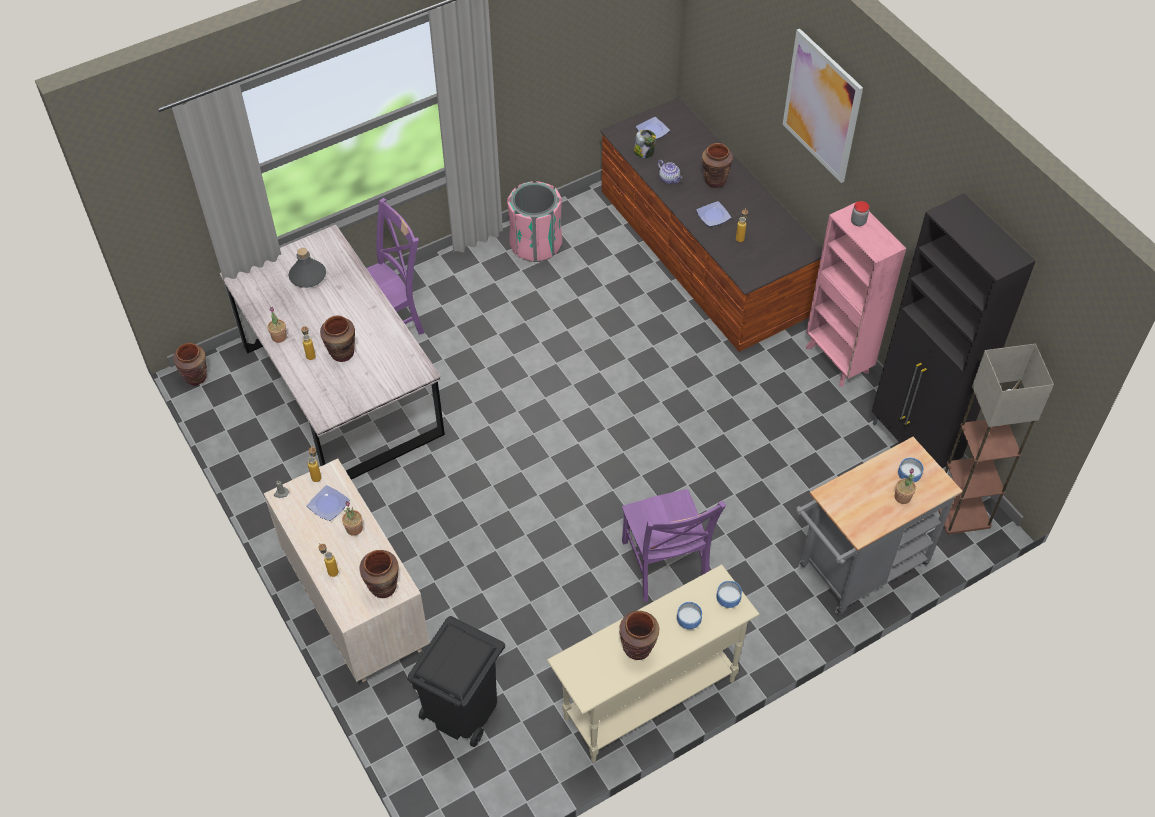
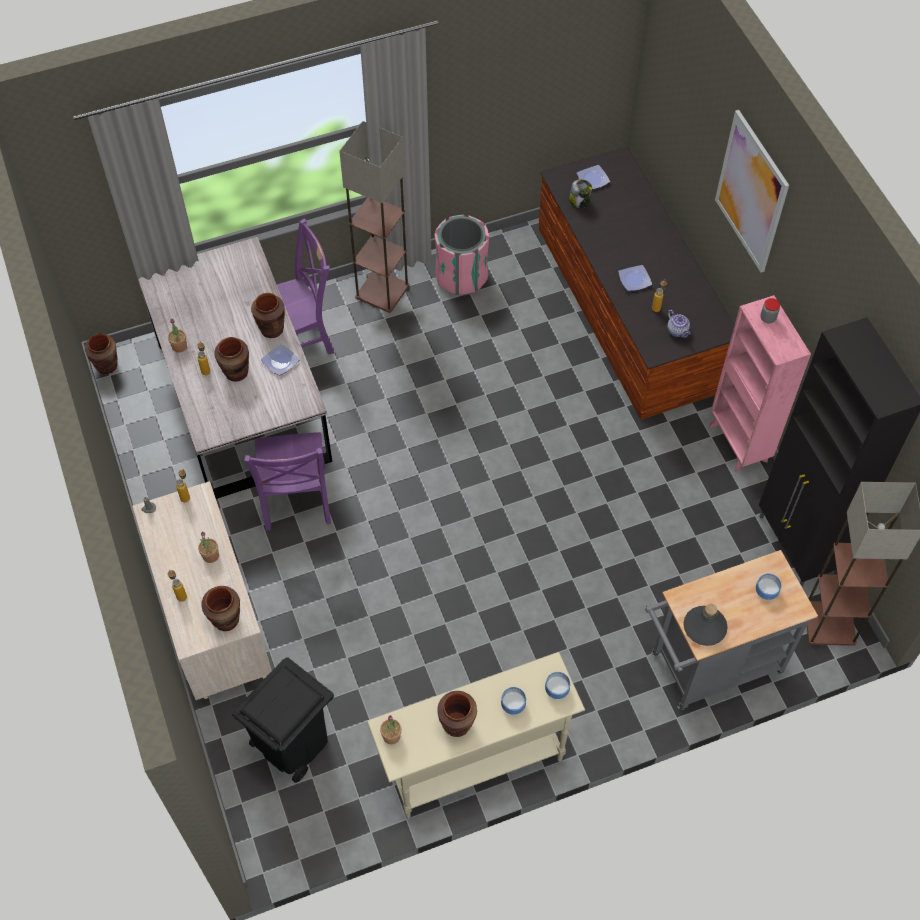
camera: 10 degrees right, 5 degrees up
(308, 276) = (219, 287): grey bottle -> grey bottle (705, 627)
(327, 505) = (190, 527): plate -> plate (279, 361)
(461, 268) = (383, 291): none -> floor lamp
(665, 566) = (519, 631): purple chair -> purple chair (296, 501)
(669, 179) = (599, 234): teapot -> teapot (678, 331)
(715, 180) = (644, 242): brown vase -> brown vase (271, 329)
(902, 497) = (755, 612): potted plant -> potted plant (391, 736)

